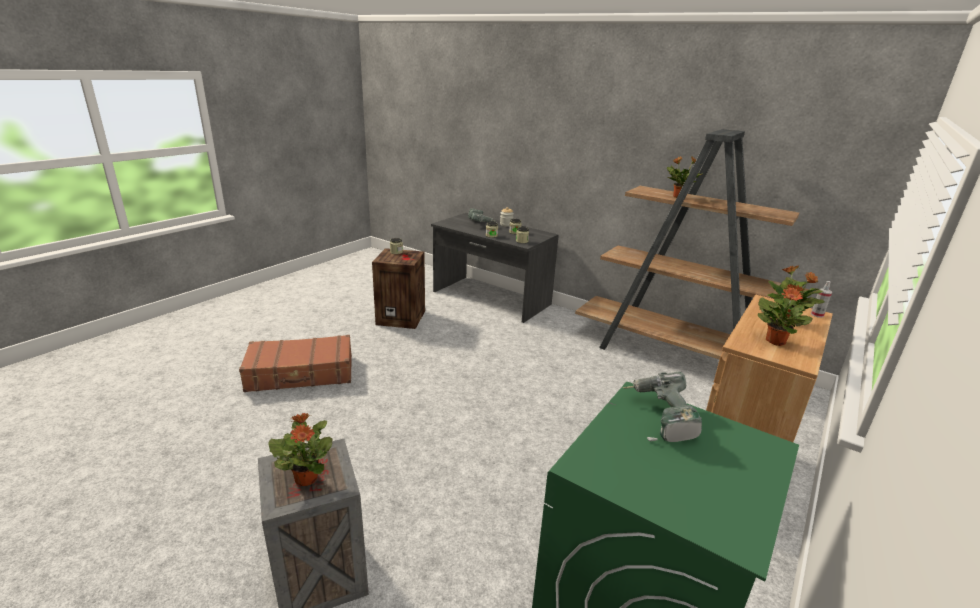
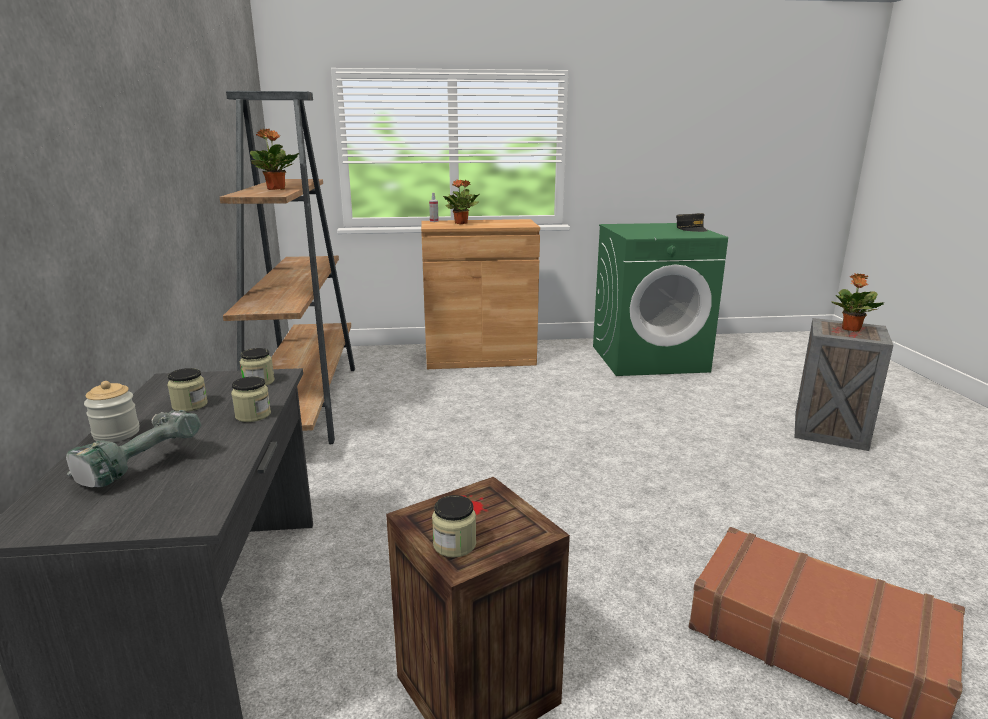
camera: 130 degrees left, 5 degrees down
(656, 494) = (691, 229): none -> grey cap
(660, 418) = (641, 233): power drill -> none
(775, 341) = (504, 223): potted plant -> none

